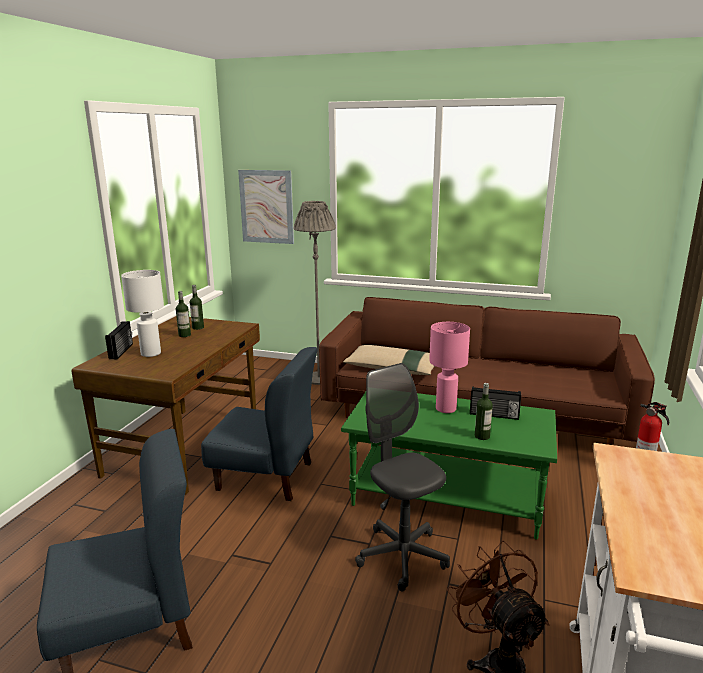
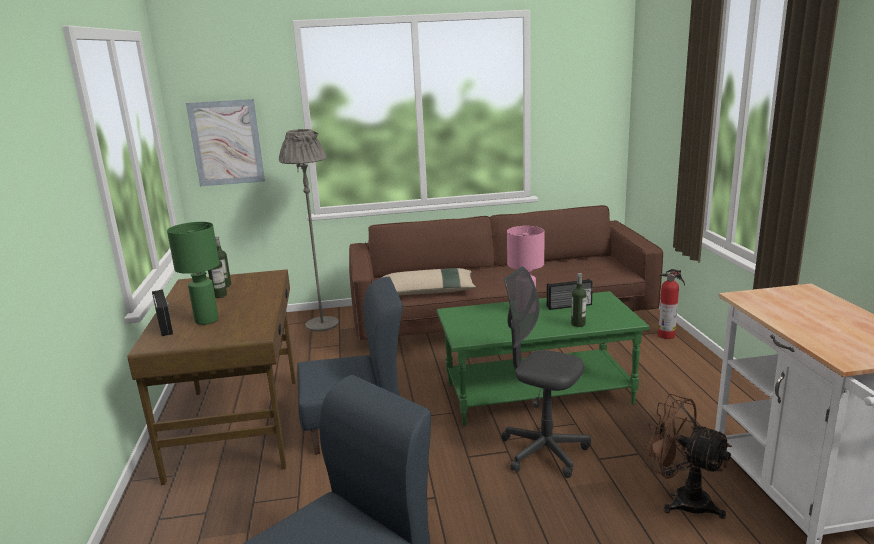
camera: 25 degrees left, 0 degrees up
(151, 353) = (207, 320): white table lamp -> green table lamp

